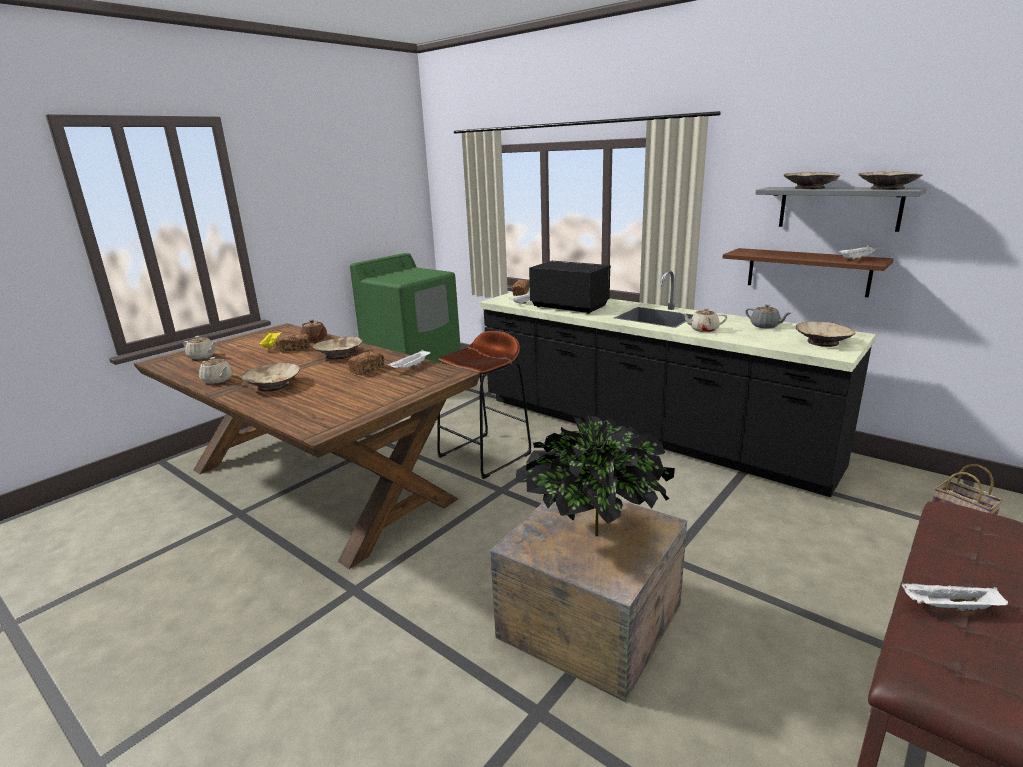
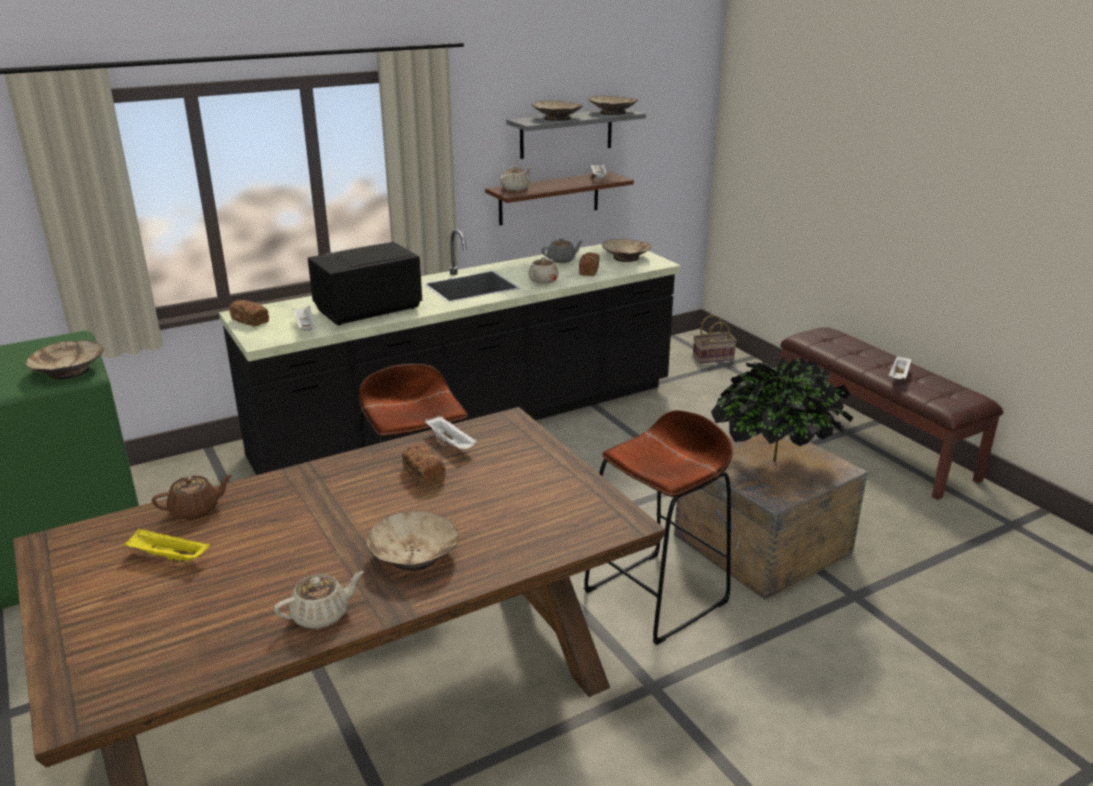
camera: 70 degrees left, 5 degrees up
(202, 356) = (130, 644): beige teapot -> beige teapot (516, 188)
(295, 348) = (228, 532): bread -> bread (589, 271)
(339, 355) = (324, 492): beige bowl -> beige bowl (69, 371)
(468, 569) = (657, 596): none -> brown stool

